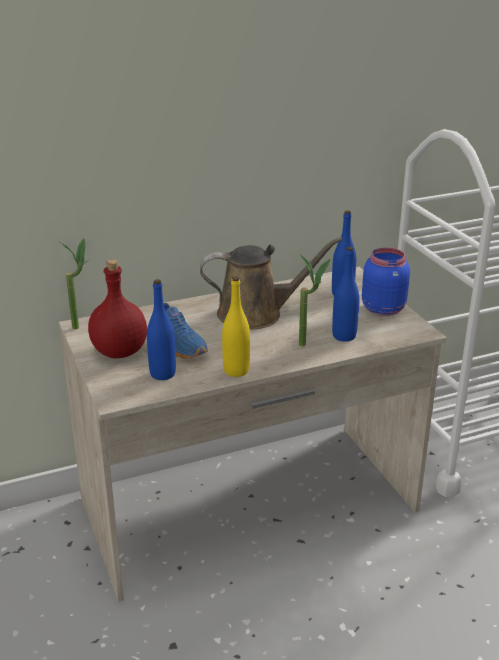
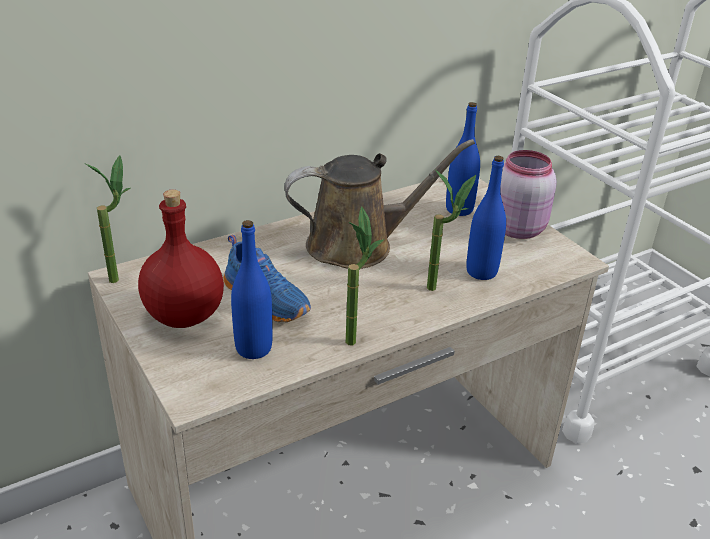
camera: 10 degrees left, 5 degrees up
(236, 370) = (355, 335): yellow bottle -> potted plant
(383, 308) = (517, 228): blue jar -> pink jar

